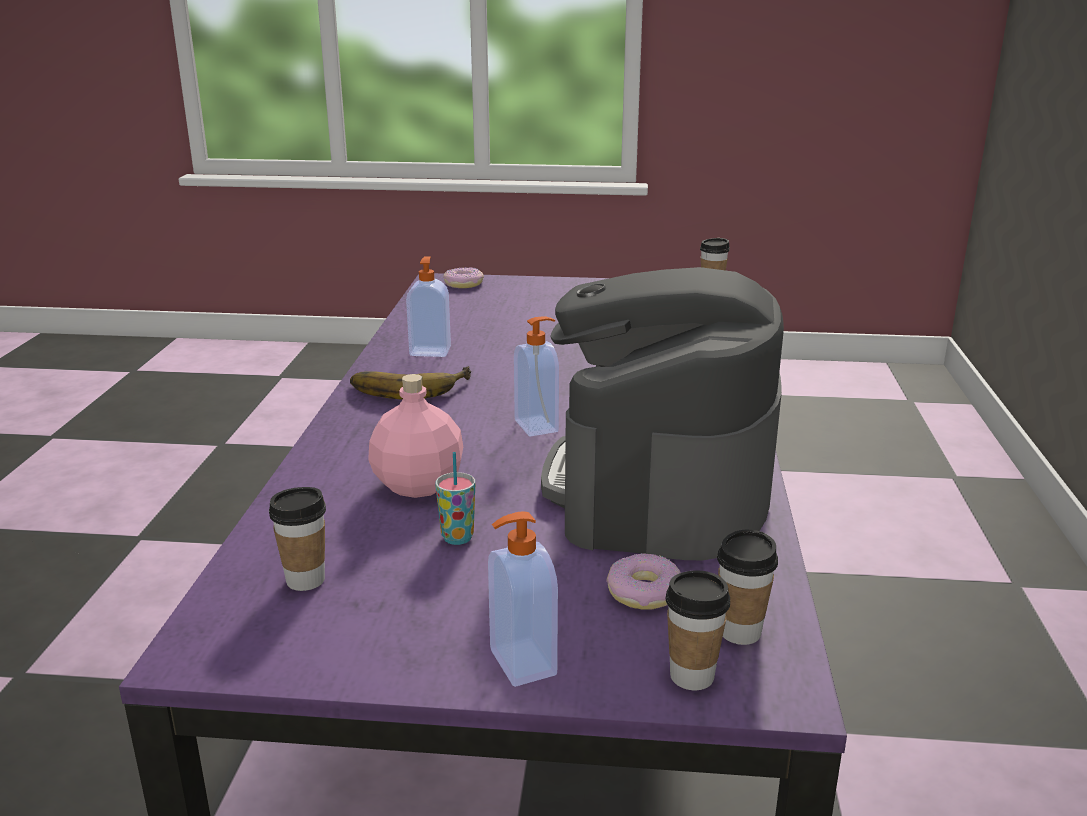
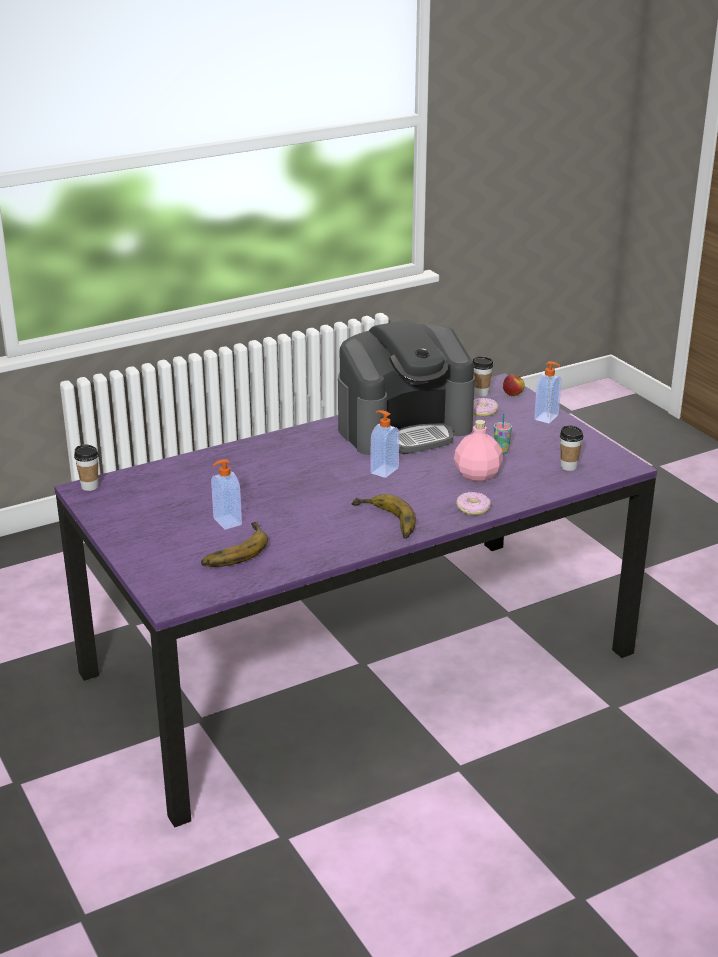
camera: 125 degrees left, 5 degrees up
(430, 351) = (325, 539): soap dispenser -> soap dispenser (226, 522)
(463, 284) = (169, 587): donut -> donut (473, 508)
(483, 313) = (232, 550): none -> banana
(692, 676) = (513, 394): cup -> apple

